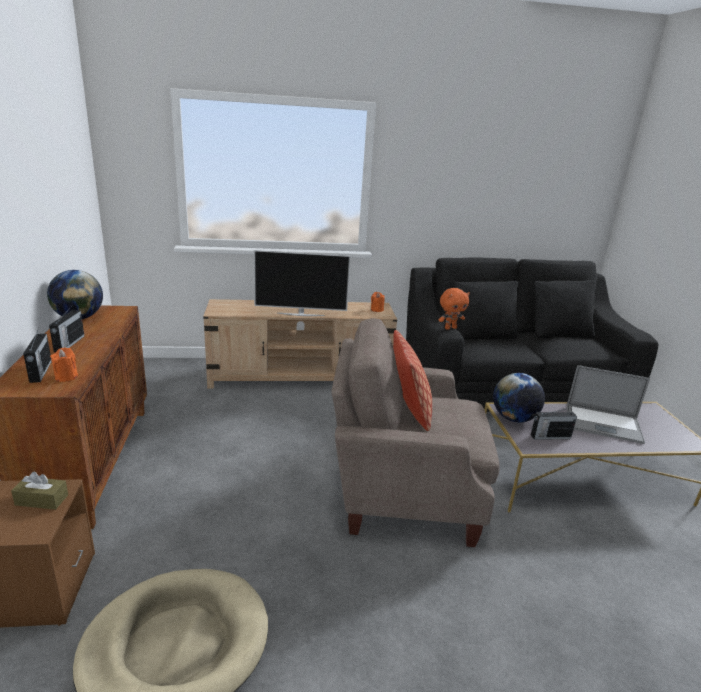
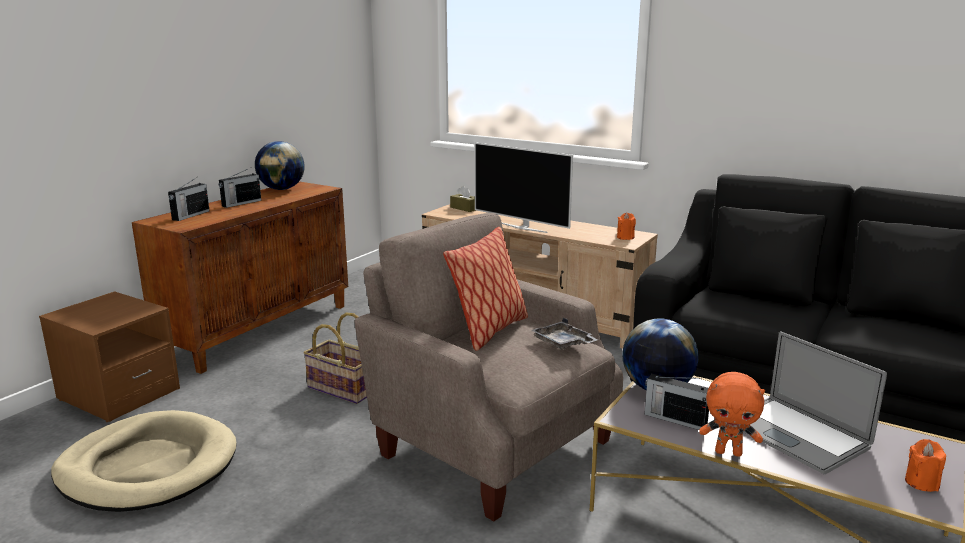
camera: 40 degrees right, 5 degrees down
(42, 500) = (128, 311): brown tissue box -> brown tissue box (464, 208)
(66, 377) = (199, 221): orange candle -> orange candle (921, 482)
(246, 491) = (342, 389): none -> basket
(450, 328) = (672, 264): orange plush toy -> orange plush toy (729, 452)
(462, 406) = (563, 343): none -> grey tray

